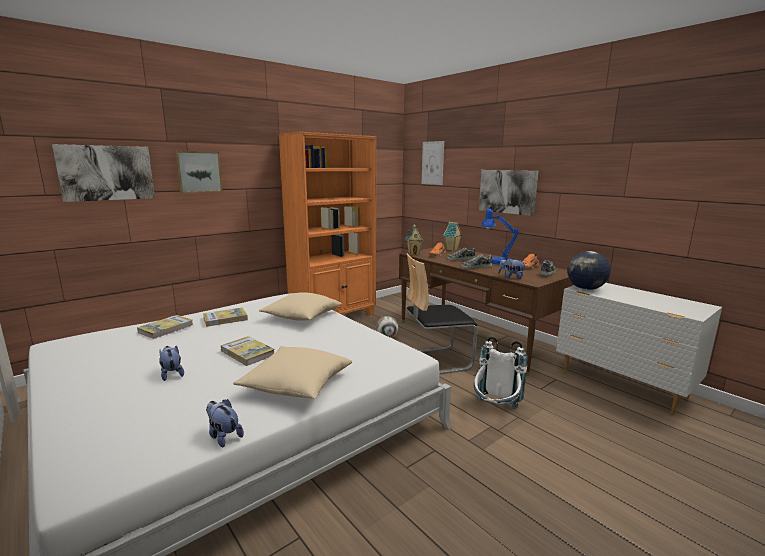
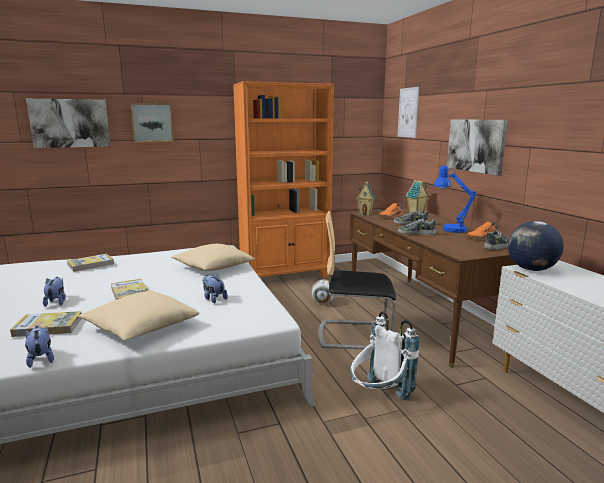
camera: 20 degrees right, 0 degrees up
(225, 319) = (146, 262): book -> book (48, 326)
(511, 277) = (442, 247): plush toy -> plush toy (214, 299)

